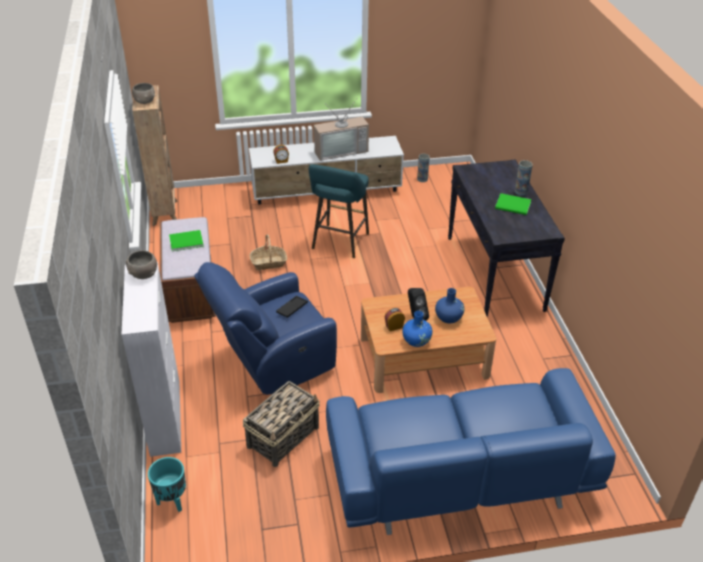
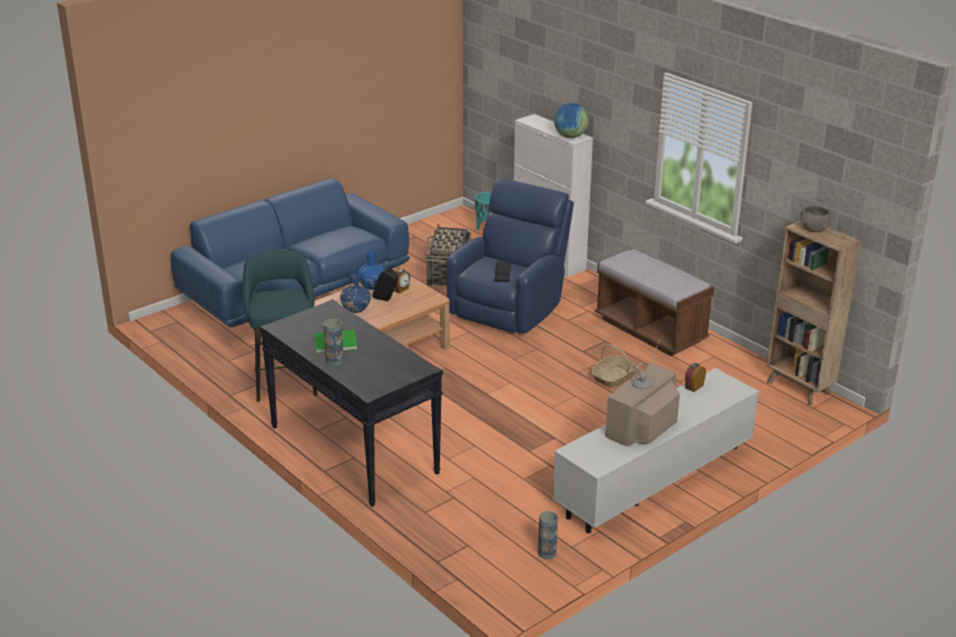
camera: 150 degrees right, 10 degrees down
(143, 274) = (570, 136): grey bowl -> globe
(185, 241) = (658, 273): green book -> none
(339, 243) = (564, 422): turquoise stool -> turquoise stool (285, 381)

